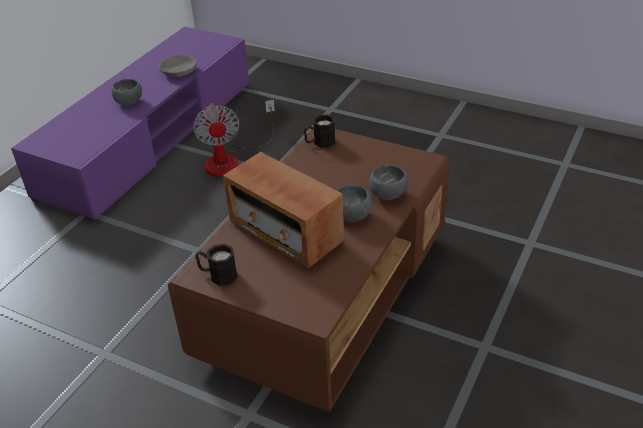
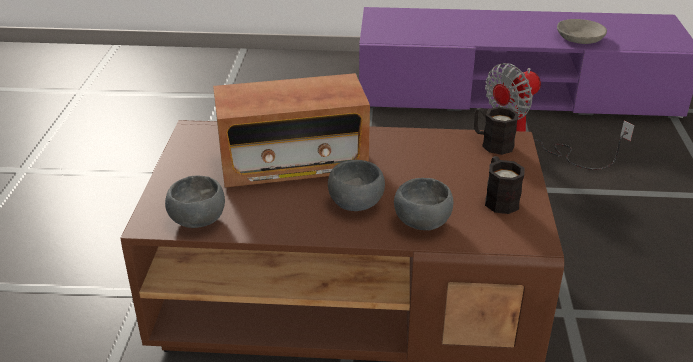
camera: 65 degrees right, 5 degrees down
(130, 101) = (492, 32): grey bowl -> grey bowl (199, 221)
(218, 275) = (199, 142): black mug -> black mug (499, 198)
(285, 233) = (293, 164): radio -> radio turned 120 degrees counterclockwise

